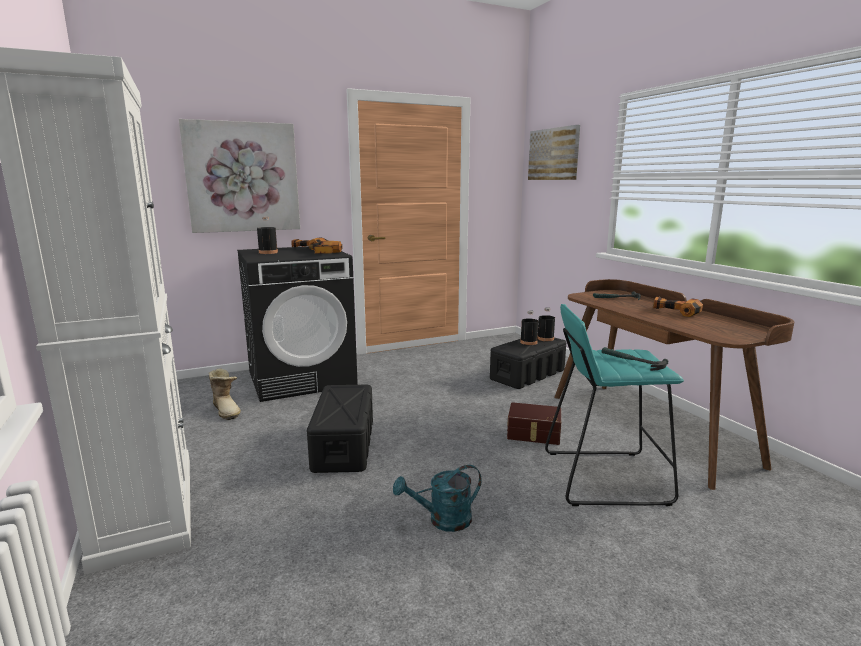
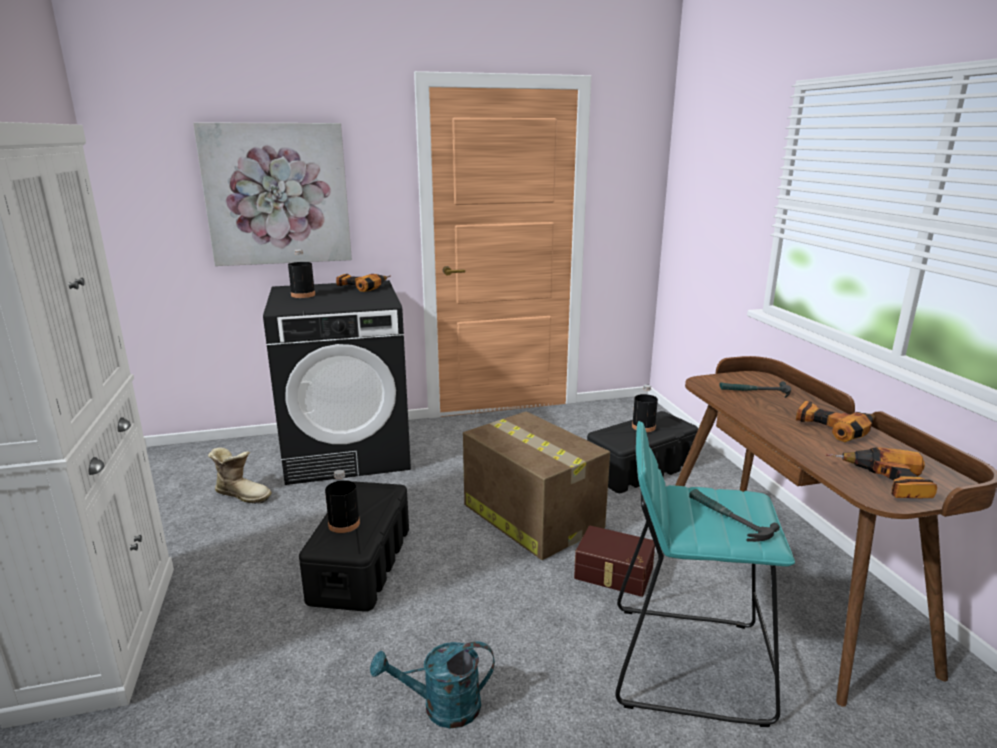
camera: 10 degrees right, 5 degrees up
(227, 410) = (243, 494): boot -> boot turned 45 degrees counterclockwise
(321, 253) = (366, 300): power drill -> power drill (885, 483)
(460, 406) = (531, 515): none -> cardboard box
(545, 338) = (669, 422): black bottle -> black bottle (344, 524)
(554, 154) = (706, 158): picture -> none

